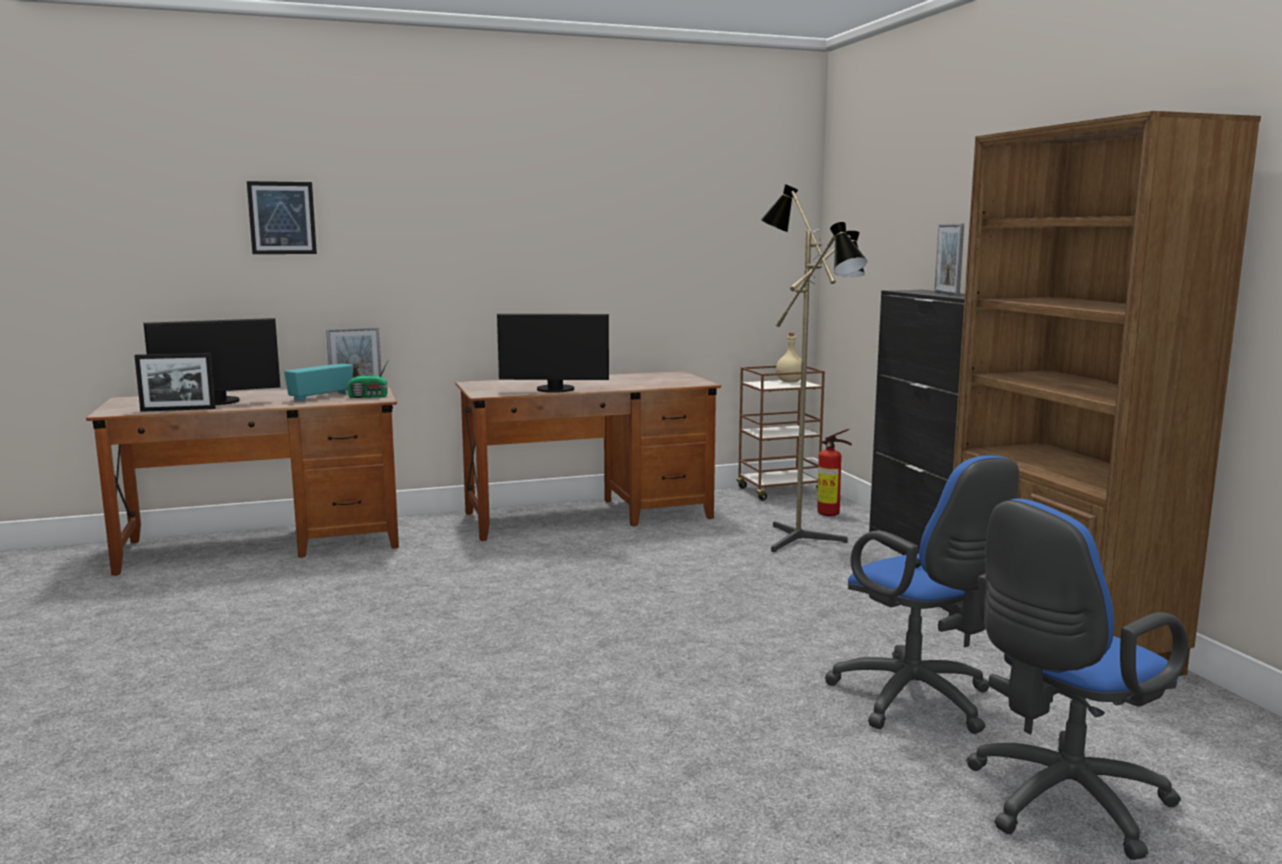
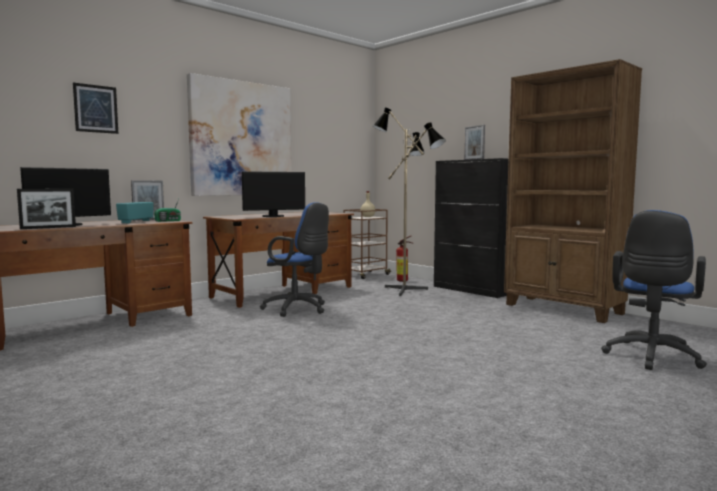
camera: 25 degrees left, 5 degrees down
(531, 248) = (241, 139): none -> picture
(919, 702) = (549, 336): blue office chair -> blue office chair (298, 309)

